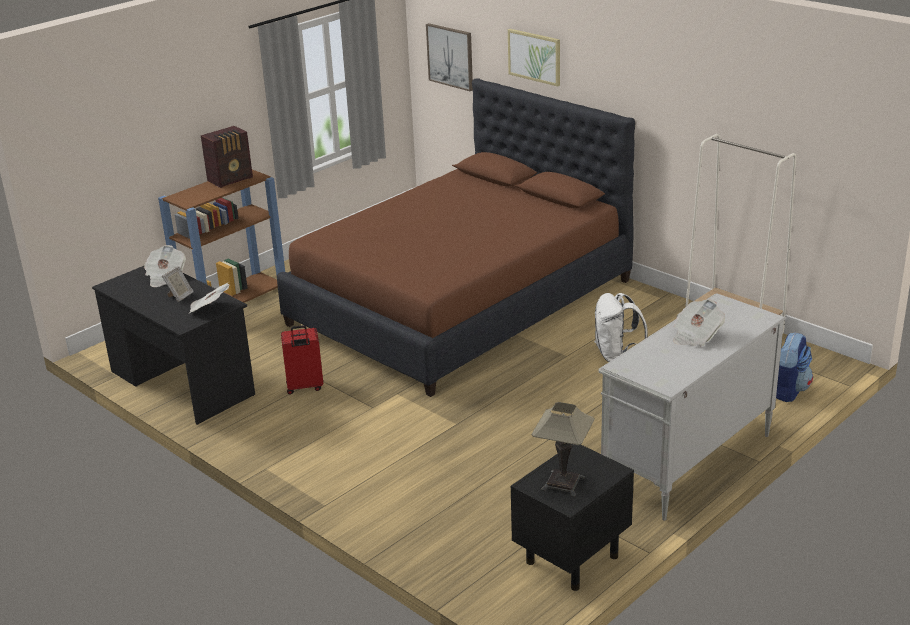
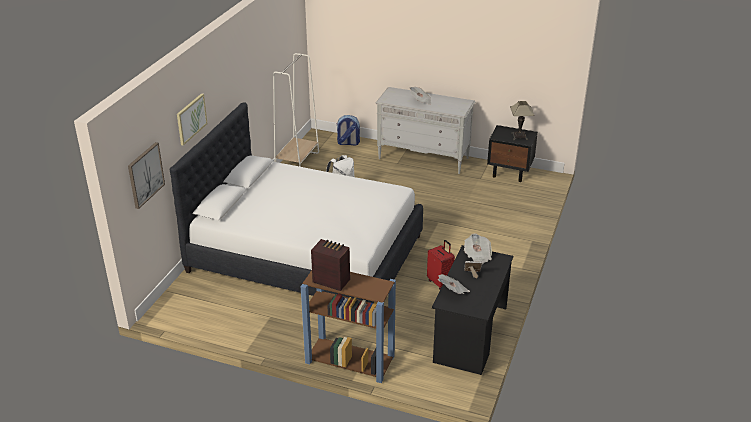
camera: 115 degrees left, 5 degrees up
(461, 302) = (305, 253): brown bed -> white bed

